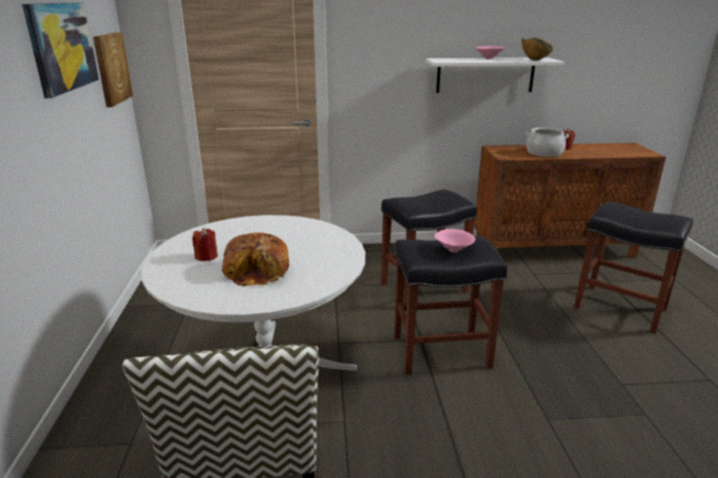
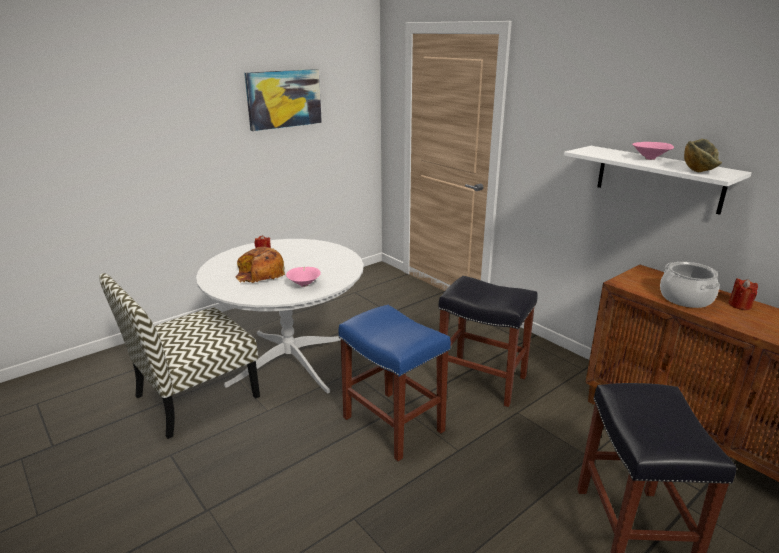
camera: 55 degrees right, 0 degrees up
(111, 68) = (351, 115): picture -> none
(442, 350) = (394, 424): black stool -> blue stool
(452, 250) = (392, 329): pink bowl -> pink bowl (304, 284)

